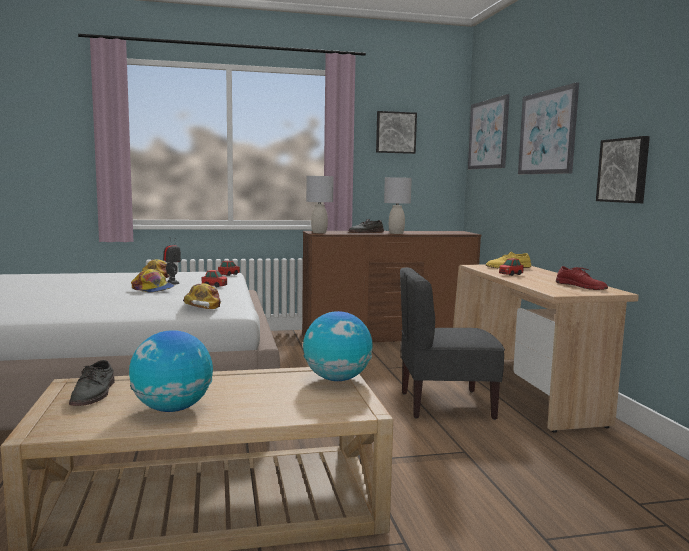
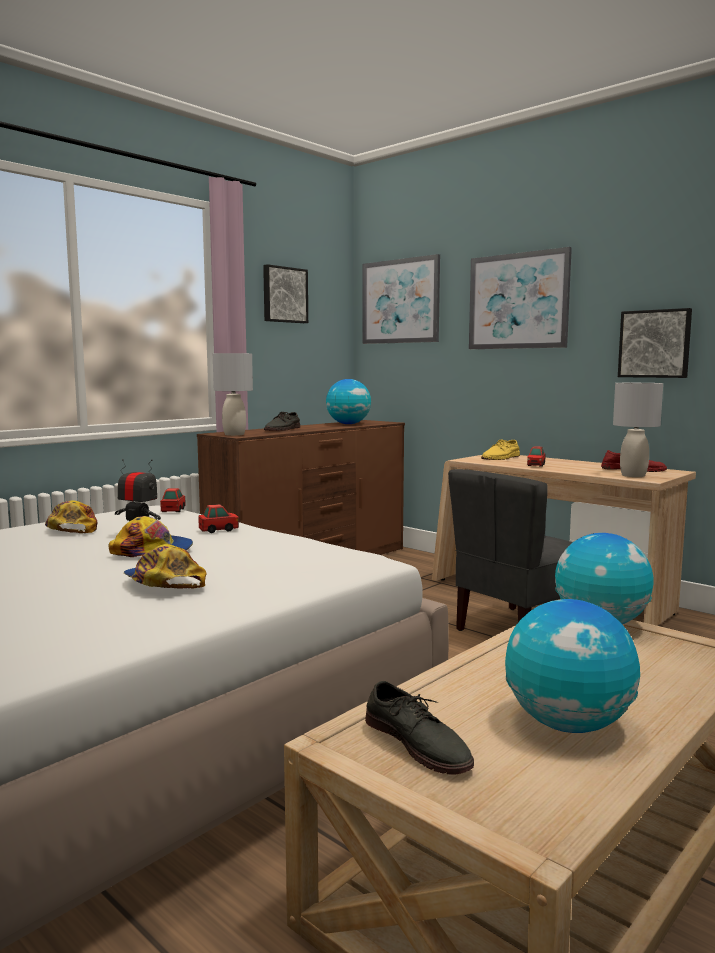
camera: 35 degrees left, 0 degrees up
(203, 305) = (322, 559): cap -> cap (163, 582)
(396, 233) = (322, 428): grey table lamp -> grey table lamp (633, 475)
(430, 232) = (348, 424): none -> globe

